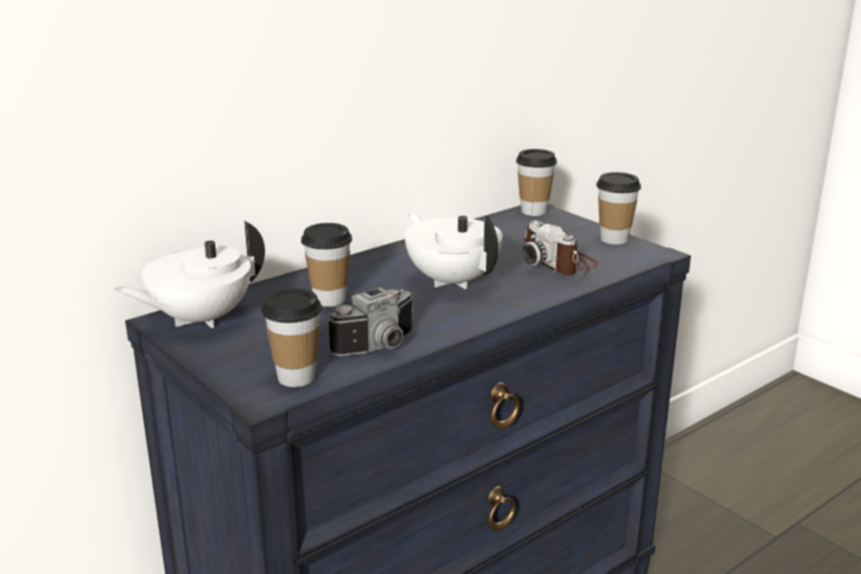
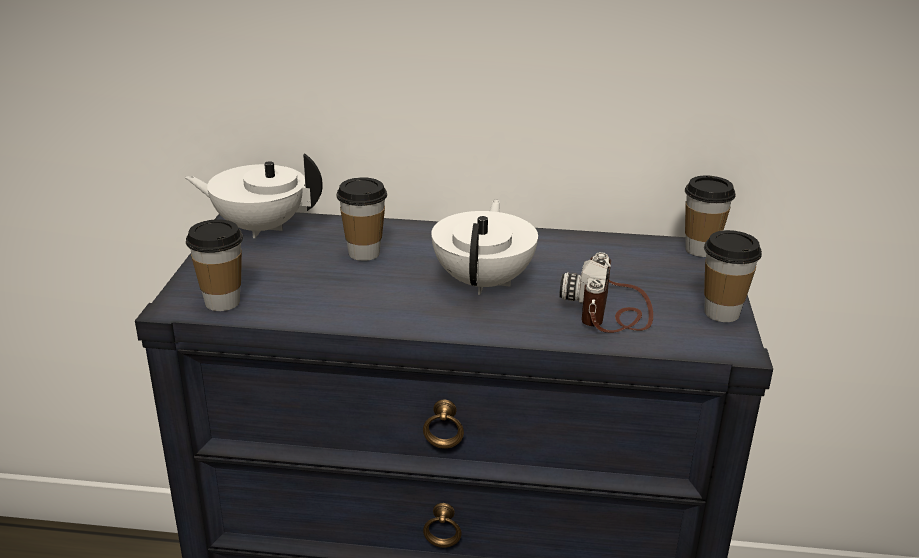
camera: 45 degrees right, 5 degrees up
(380, 347) = (316, 309): camera -> none

